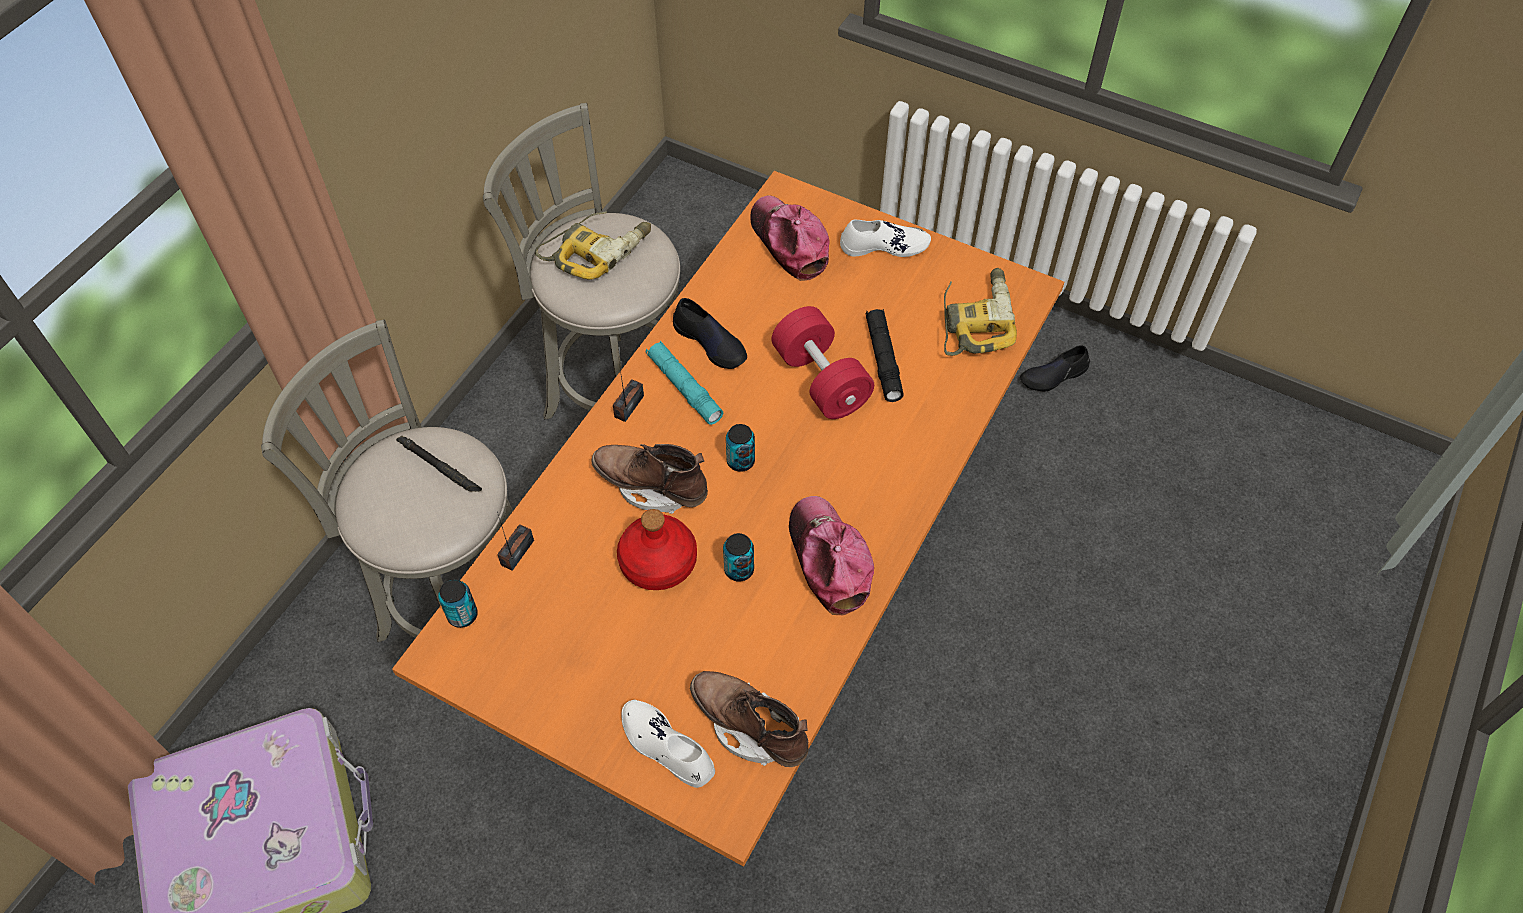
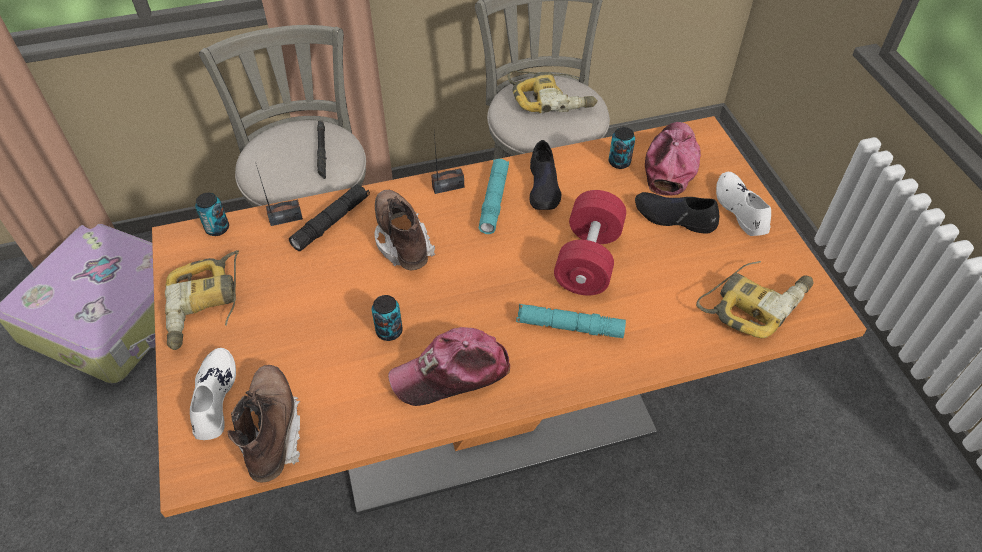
camera: 45 degrees right, 5 degrees down
(554, 687) = (206, 306): none -> power drill
(657, 562) = (349, 286): red bottle -> none
(740, 461) = (473, 268): can -> can (619, 162)
(828, 559) = (451, 373): cap -> cap turned 135 degrees counterclockwise
(870, 447) = (569, 326): none -> turquoise flashlight
(883, 359) = (649, 278): black flashlight -> black flashlight (331, 222)
(884, 245) = (740, 209): white shoe -> white shoe turned 150 degrees counterclockwise
(1053, 376) = (861, 437): black shoe -> black shoe (674, 217)

